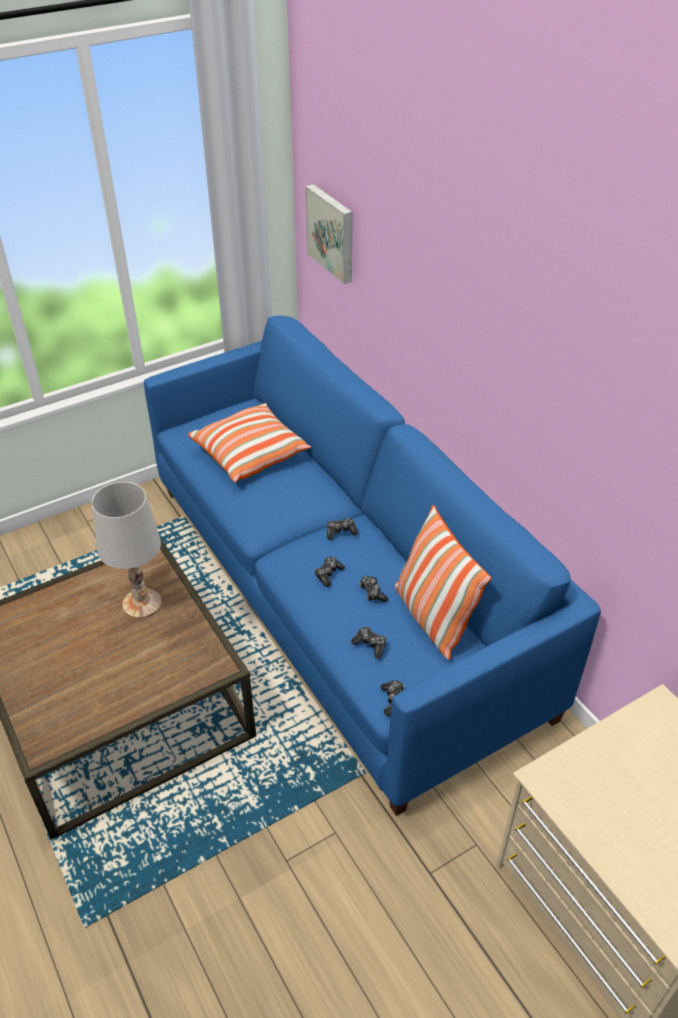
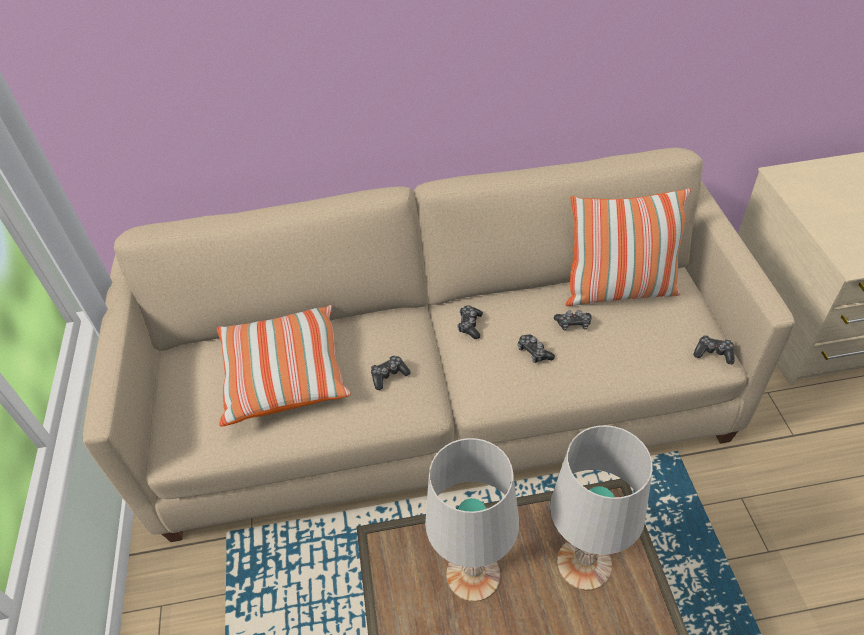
camera: 65 degrees left, 5 degrees up
(167, 661) = (585, 563): none -> white table lamp
(332, 233) = (128, 80): picture -> none
(340, 593) = (440, 403): blue sofa -> beige sofa
(370, 645) = (644, 347): game controller -> game controller (389, 375)

